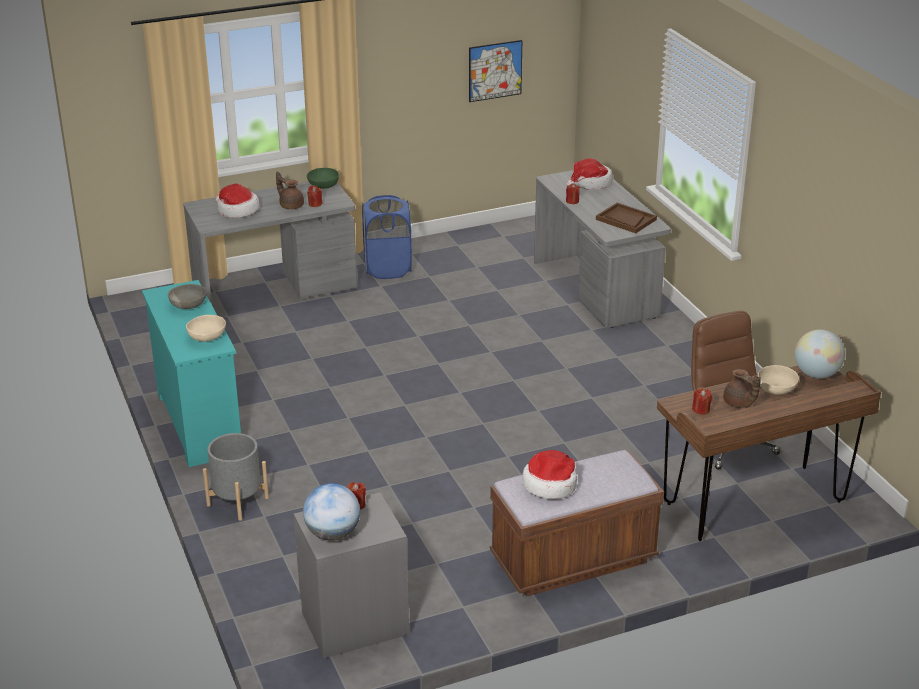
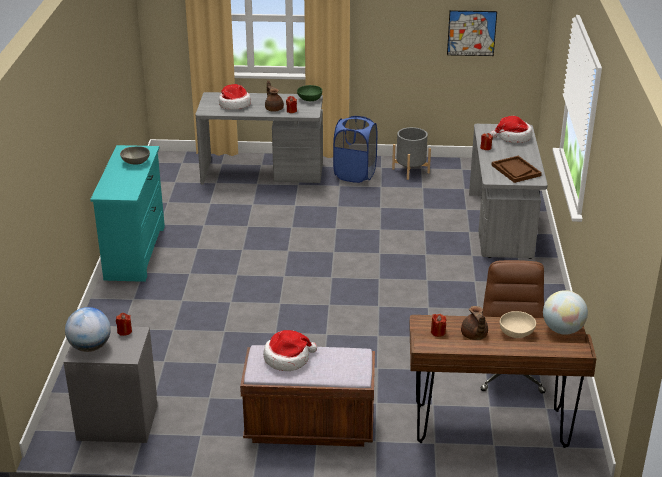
camera: 25 degrees right, 0 degrees up
(207, 337) = (127, 186): beige bowl -> none
(238, 501) = (114, 313): grey planter -> grey planter (410, 171)

